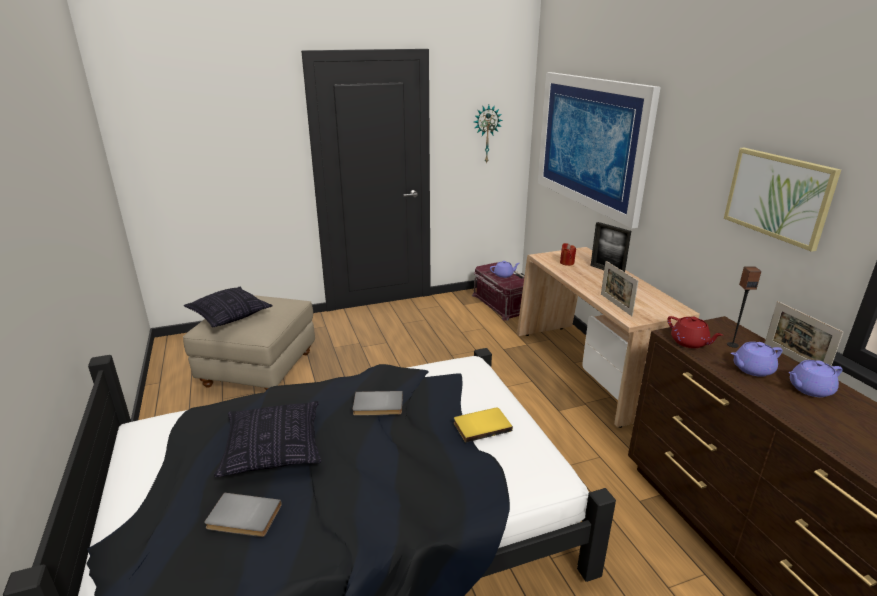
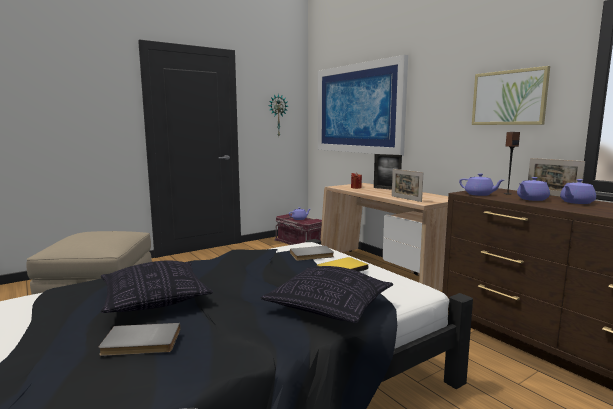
camera: 15 degrees left, 15 degrees down
(229, 316) = (74, 240): pillow -> pillow (328, 308)
(378, 406) = (245, 267): grey book -> grey book (312, 255)
(690, 342) = (479, 194): red teapot -> purple teapot

